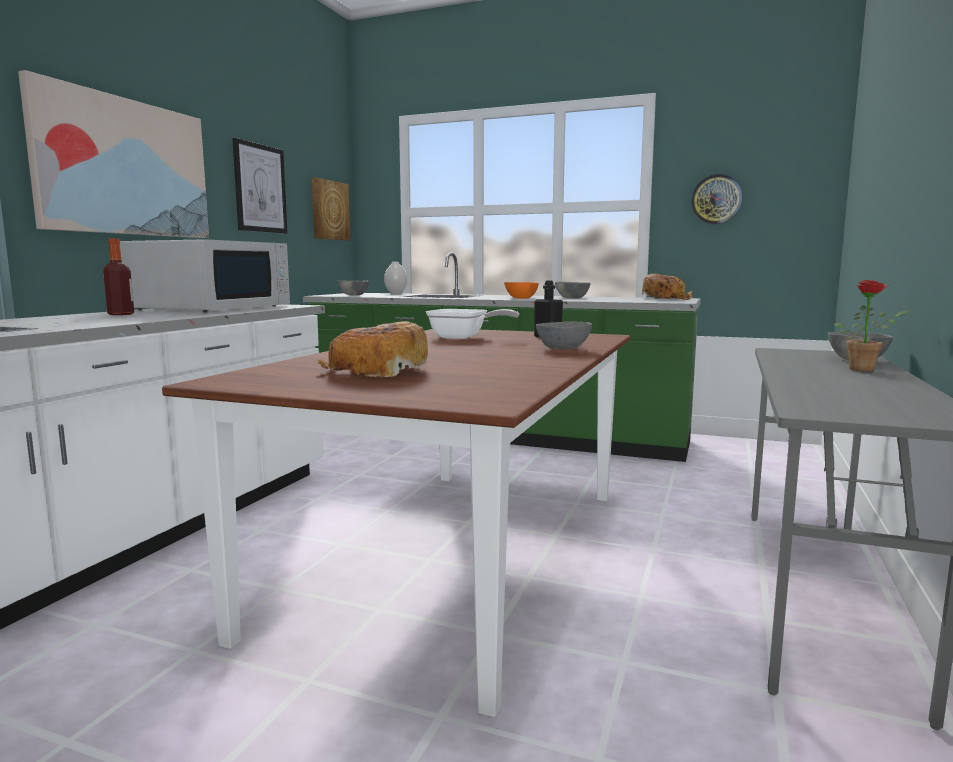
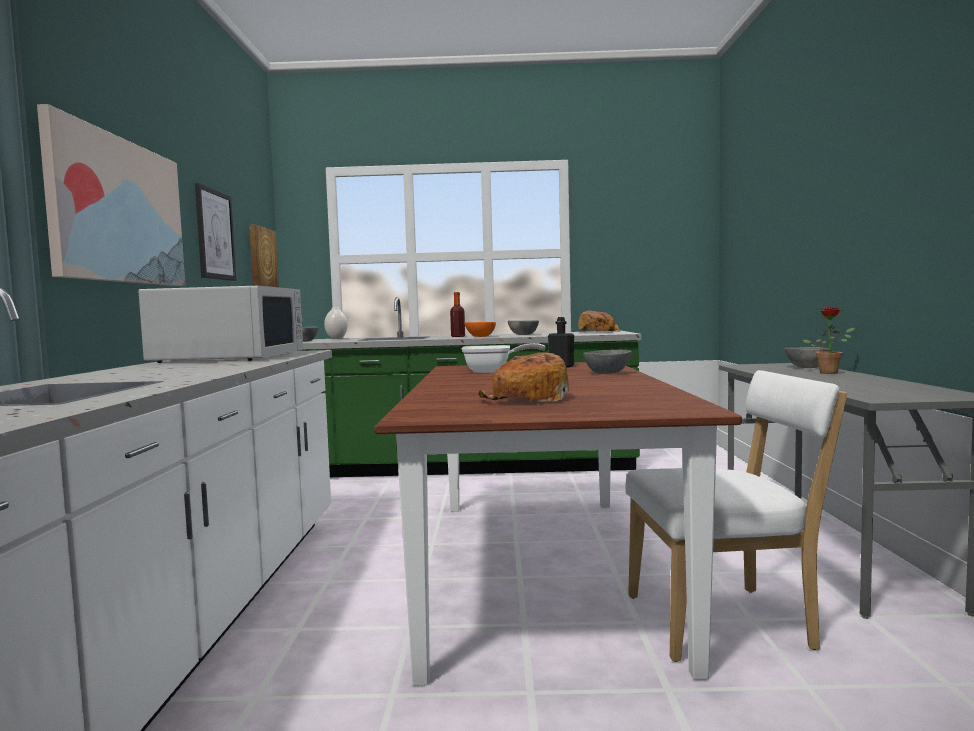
camera: 20 degrees left, 5 degrees down
(121, 314) = (167, 366): bottle -> bottle (458, 336)
(590, 657) = (726, 622): none -> white chair
(716, 199) = (623, 248): wall clock -> none

